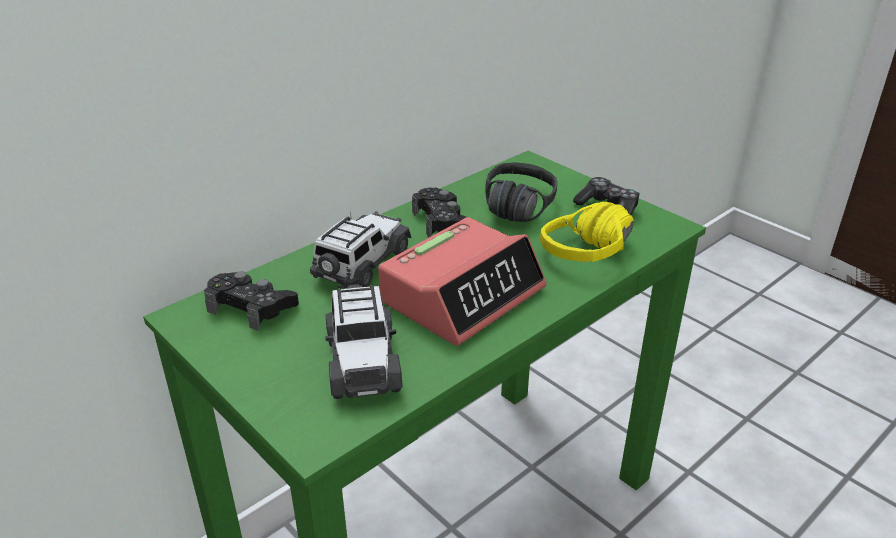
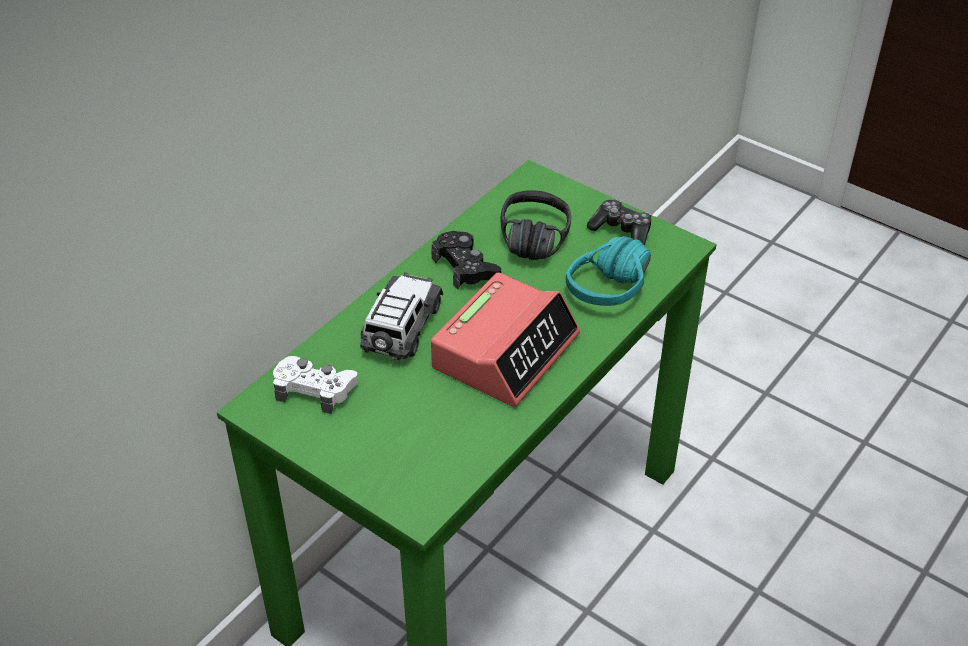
camera: 10 degrees left, 10 degrees up
(251, 307) = (315, 389): black game controller -> white game controller
(362, 362) = (436, 433): toy car -> none
(599, 258) = (622, 293): yellow headphones -> turquoise headphones

